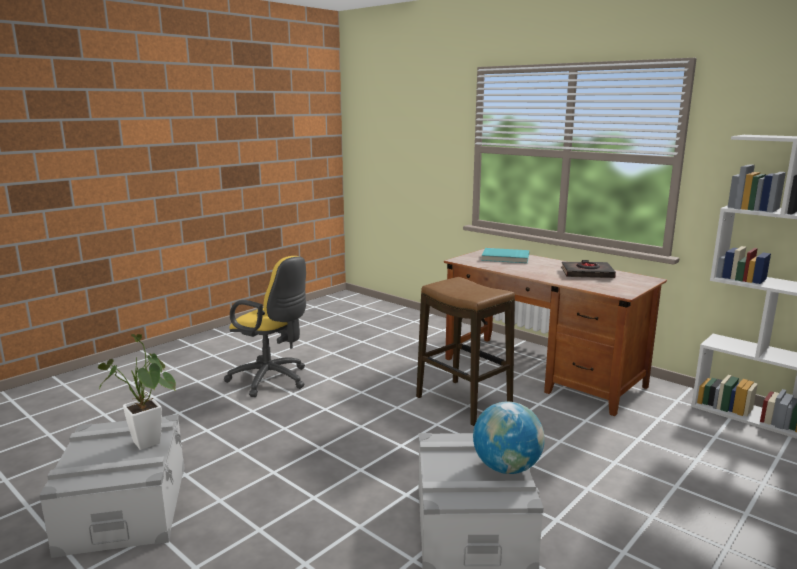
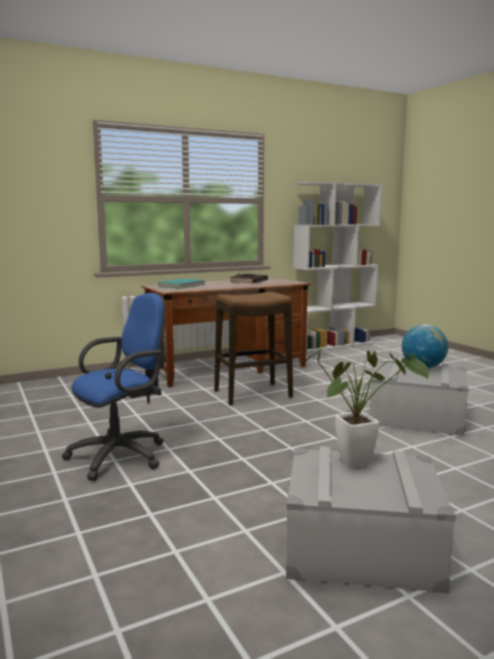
camera: 70 degrees left, 5 degrees down
(272, 380) = (123, 456): yellow office chair -> blue office chair

